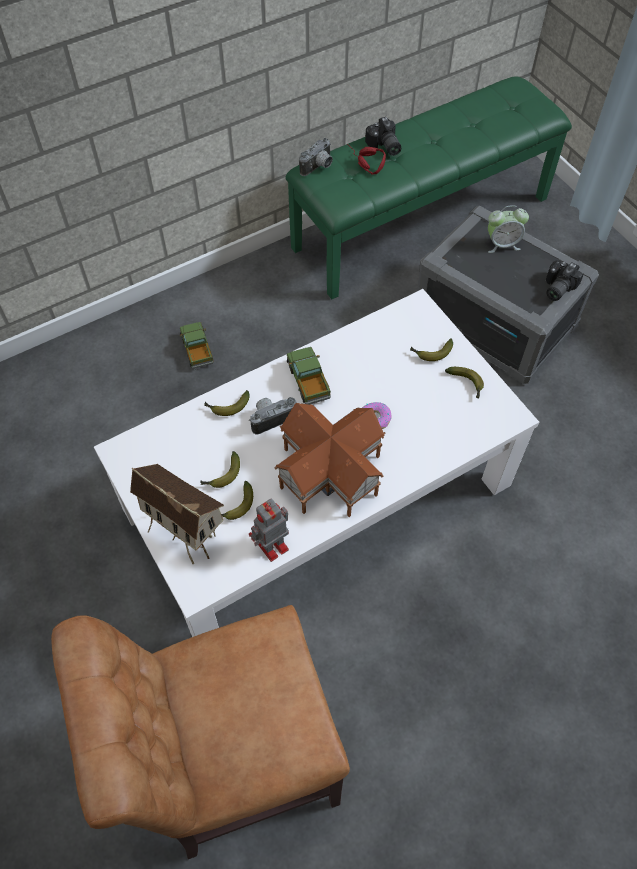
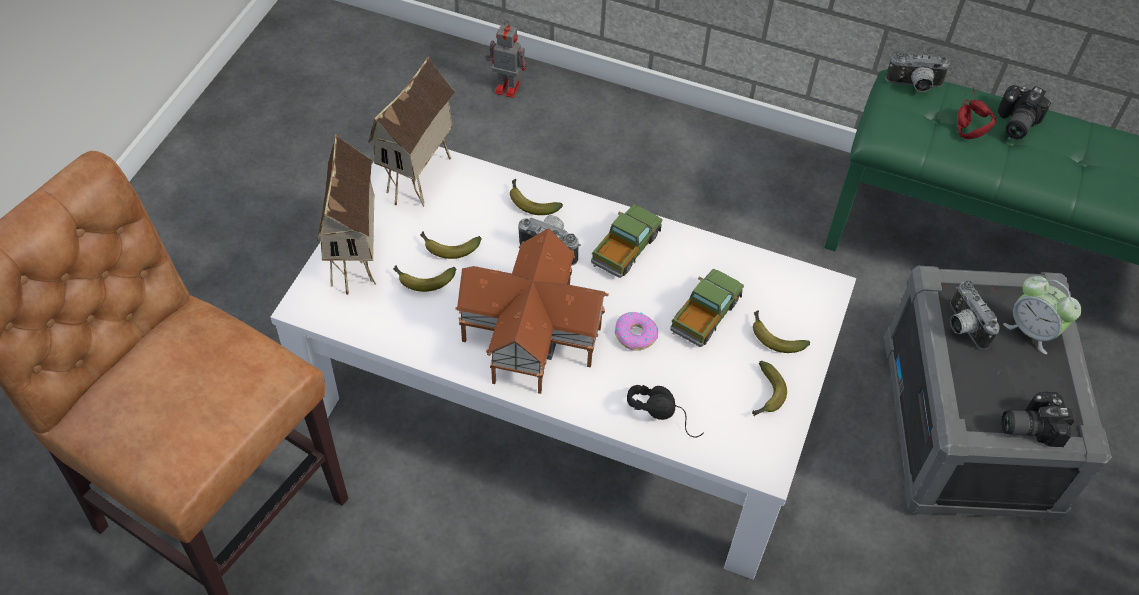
camera: 50 degrees right, 5 degrees down
(153, 457) = (420, 182): none -> toy house
(197, 350) = (639, 176): toy truck -> toy truck (705, 315)
(271, 547) = (401, 337): toy robot -> toy robot (506, 87)
(441, 440) = (666, 413): none -> black headphones
(476, 270) = (962, 326): none -> camera

